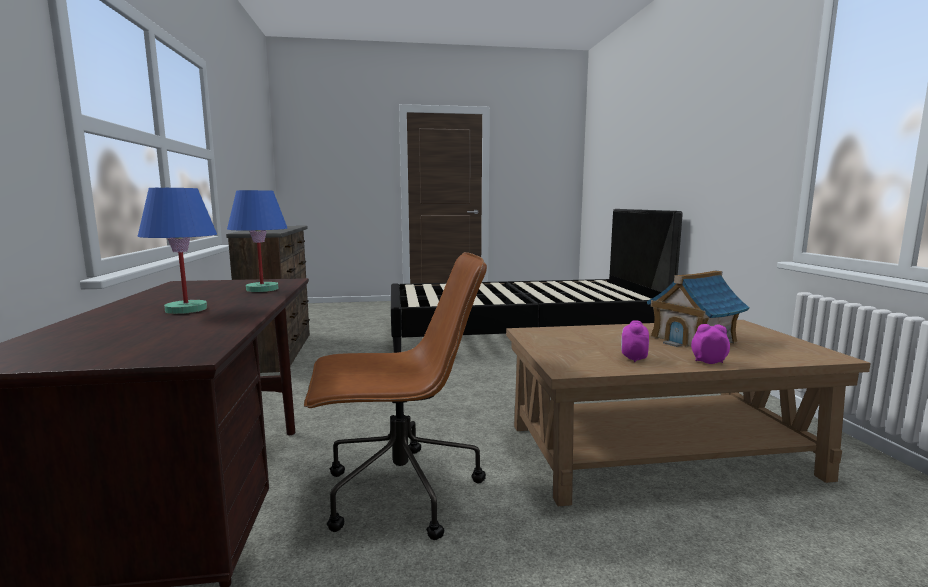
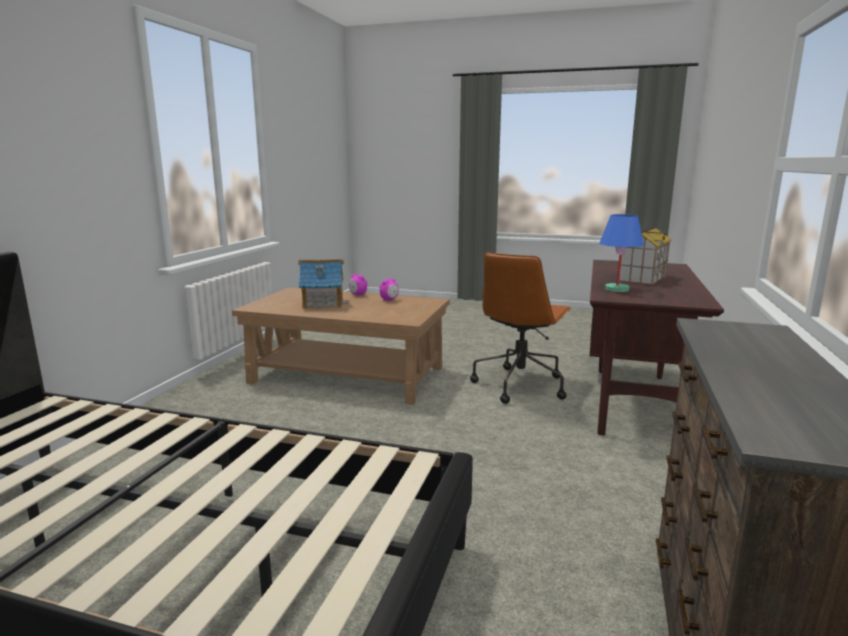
camera: 155 degrees left, 5 degrees up
(186, 309) = (642, 278): blue table lamp -> toy house
(398, 493) = (520, 385): brown office chair -> brown office chair turned 75 degrees counterclockwise

